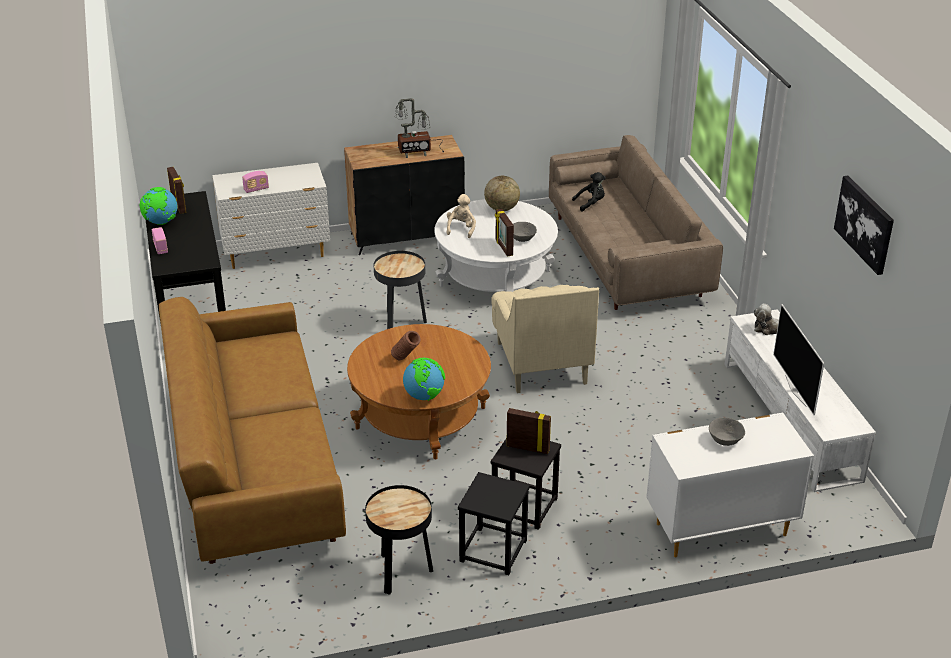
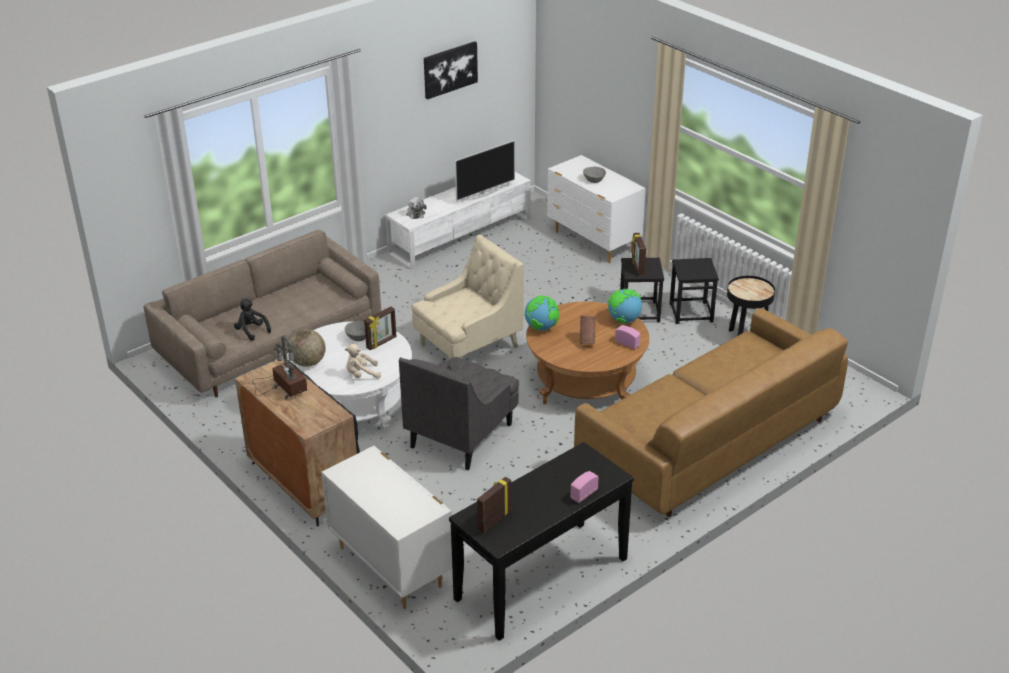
camera: 115 degrees left, 0 degrees up
(161, 222) = (537, 518): globe -> globe (541, 328)
(256, 189) = (410, 491): radio -> radio (627, 344)
(401, 322) = (462, 435): black side table -> grey armchair

